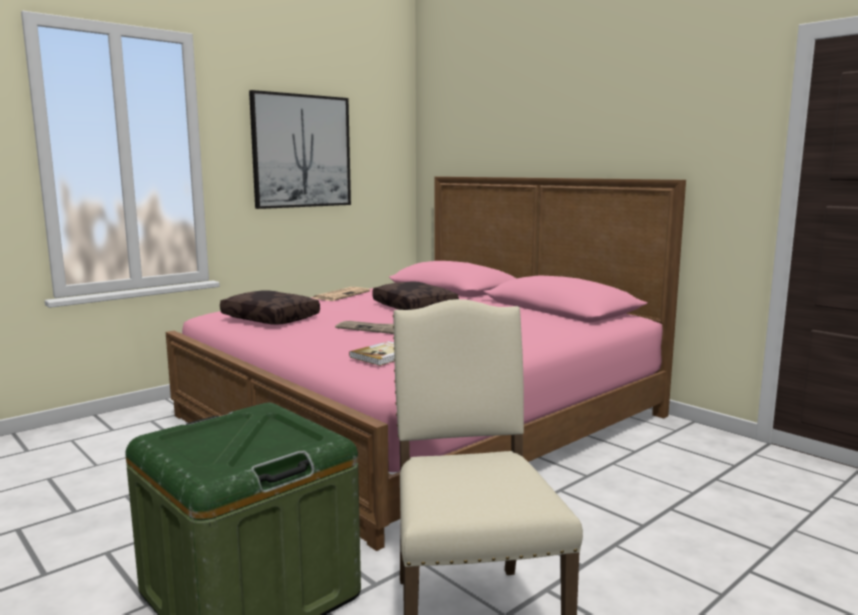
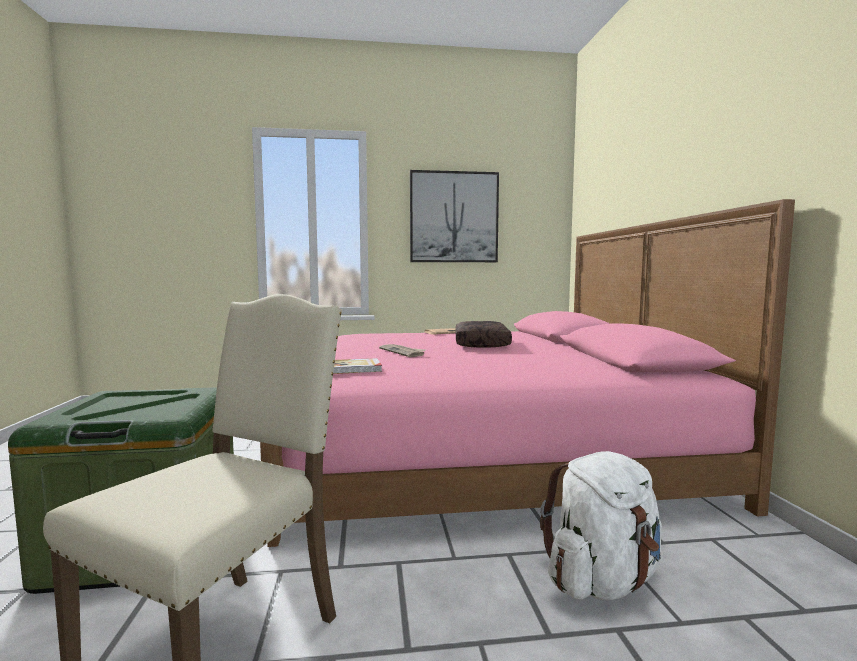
camera: 35 degrees right, 5 degrees down
(272, 318) = (361, 339): brown pillow -> none
(632, 486) = (602, 581): none -> white backpack

